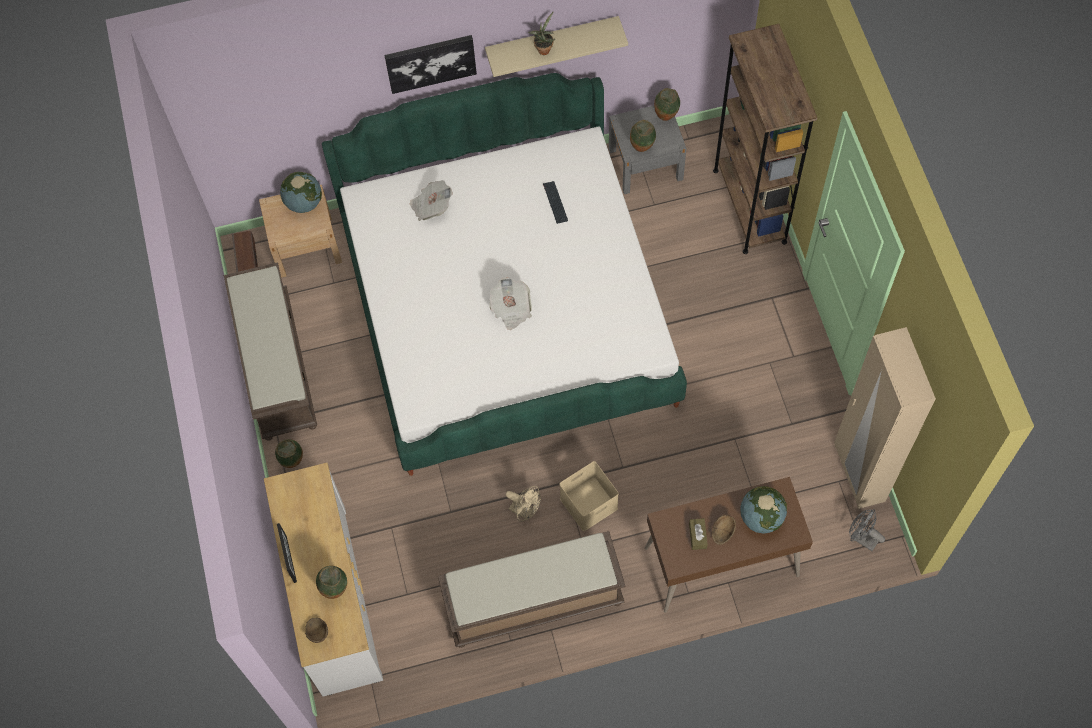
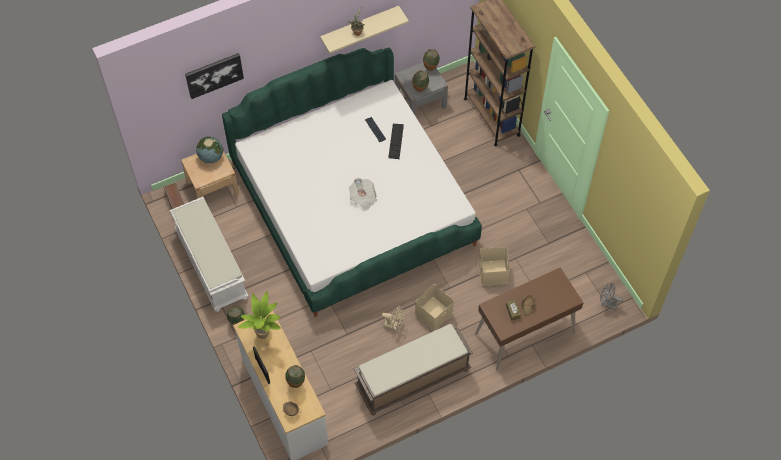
camera: 15 degrees left, 5 degrees down
(275, 365) = (210, 264): brown bench -> white bench
(307, 503) = (265, 335): none -> potted plant
(430, 62) = (287, 51): picture -> picture (214, 75)
(431, 206) = (297, 144): newspaper -> none
(582, 226) = (396, 141): none -> keyboard
(695, 456) = (493, 273): none -> beige storage box
(761, 517) = (548, 294): globe -> none
(858, 473) = (596, 265): beige wardrobe -> none

